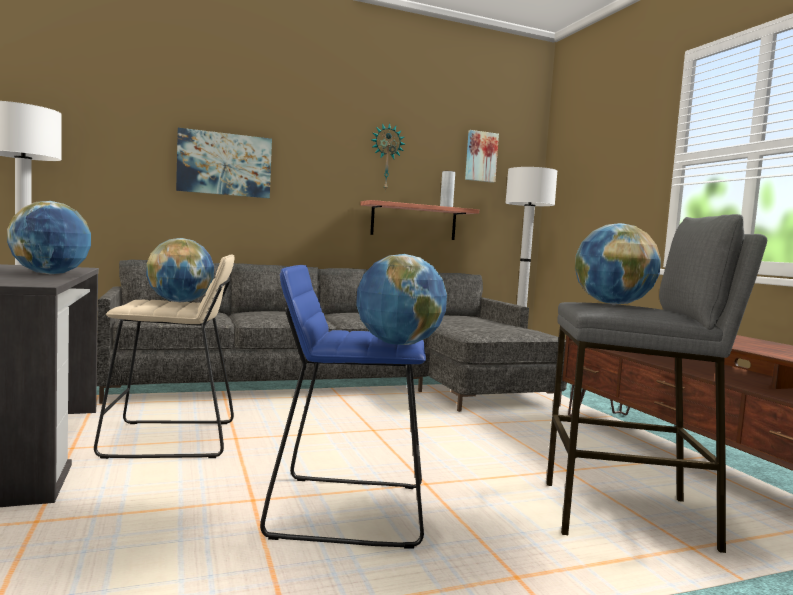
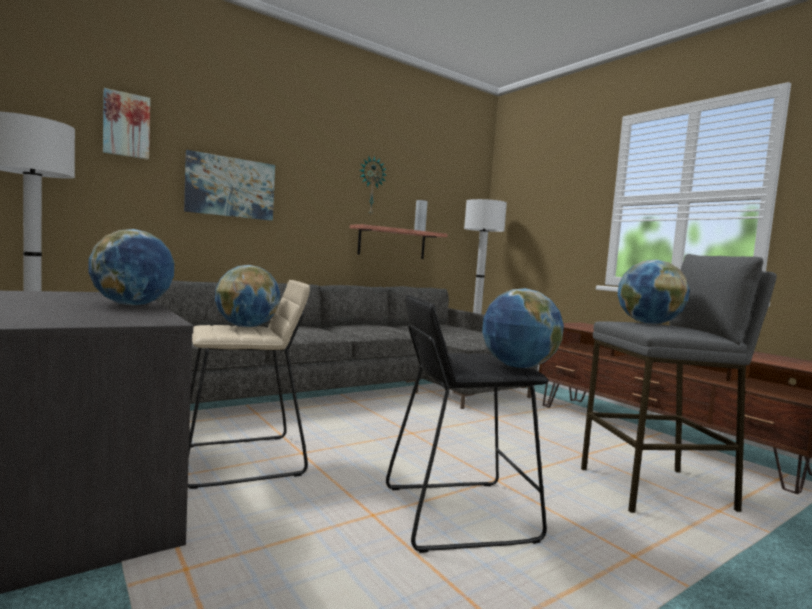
camera: 15 degrees left, 0 degrees up
(348, 510) = (458, 513): blue stool -> black stool
(480, 156) = (443, 188): picture -> picture (126, 125)

